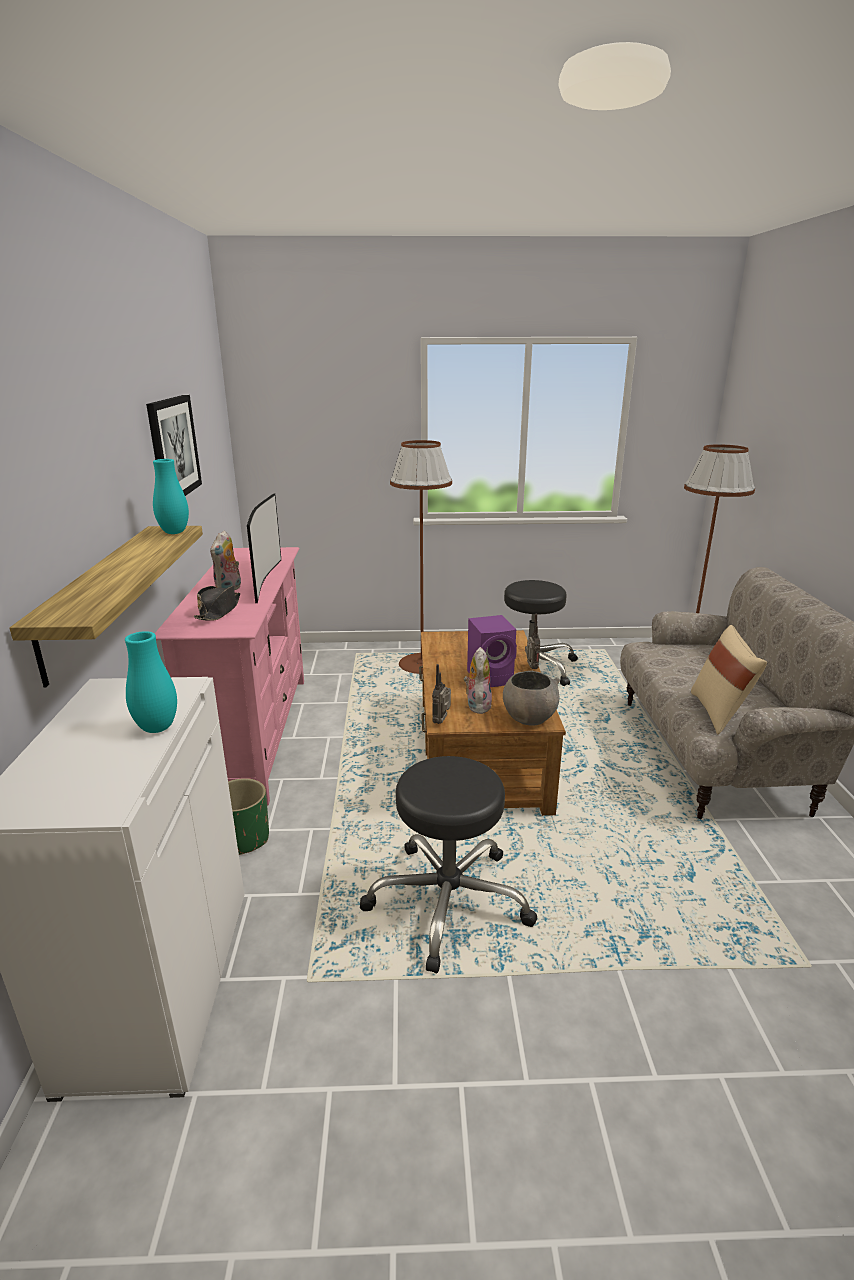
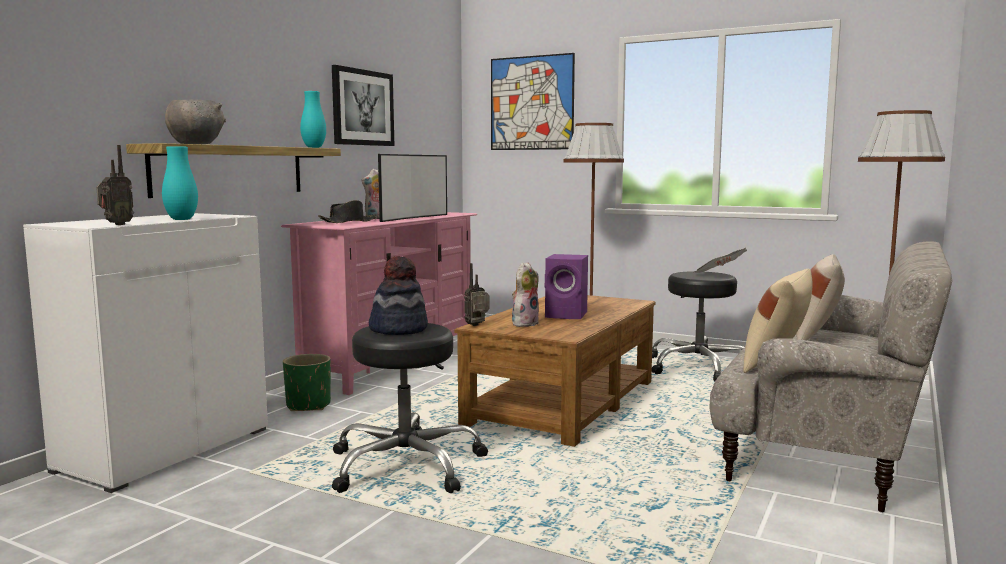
camera: 30 degrees right, 15 degrees down
(320, 406) = (531, 103): none -> picture
(444, 782) = (398, 329): none -> hat
(529, 718) = (556, 333): grey bowl -> grey bowl (196, 144)
(531, 668) = (615, 316): radio -> radio (115, 224)
(549, 587) = (718, 275): none -> newspaper
(691, 660) = (815, 338): none -> beige pillow

